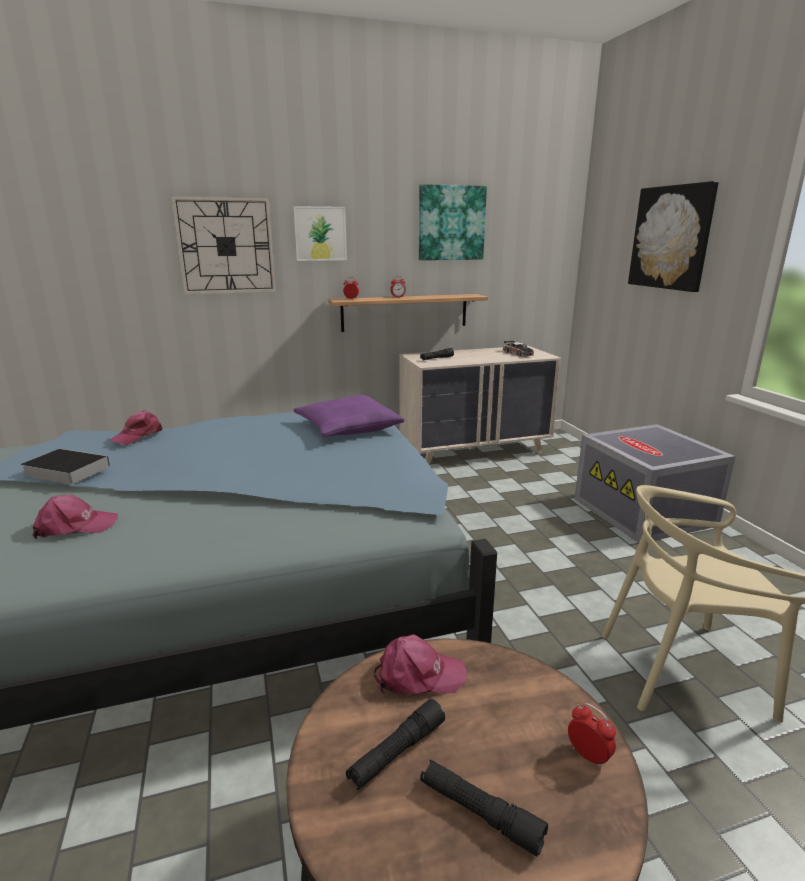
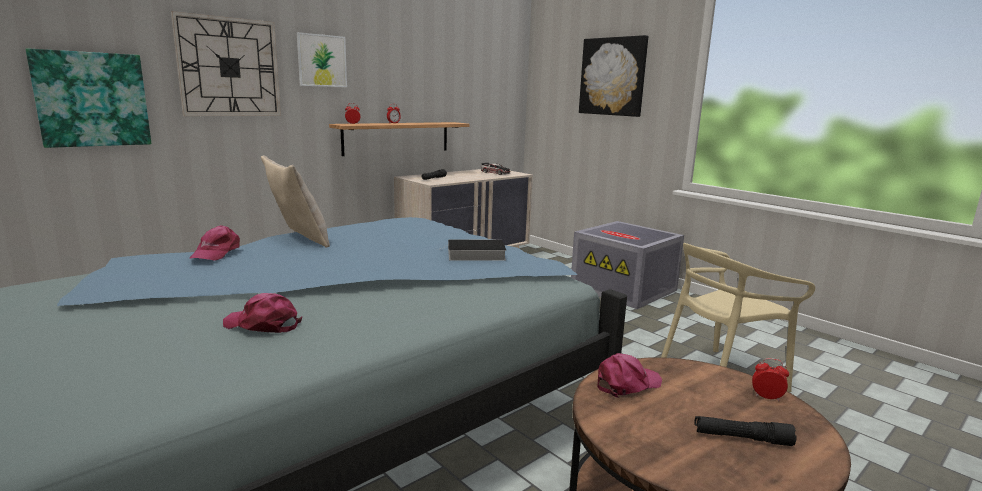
camera: 25 degrees left, 5 degrees down
(64, 471) = (180, 285): book -> book (474, 254)
(75, 526) = (263, 324): pink cap -> pink cap turned 120 degrees counterclockwise
(222, 427) = (298, 239): none -> beige pillow
(347, 427) = (420, 231): purple pillow -> none
(397, 752) = (662, 424): black flashlight -> none
(451, 223) = (433, 58): picture -> picture (92, 99)

